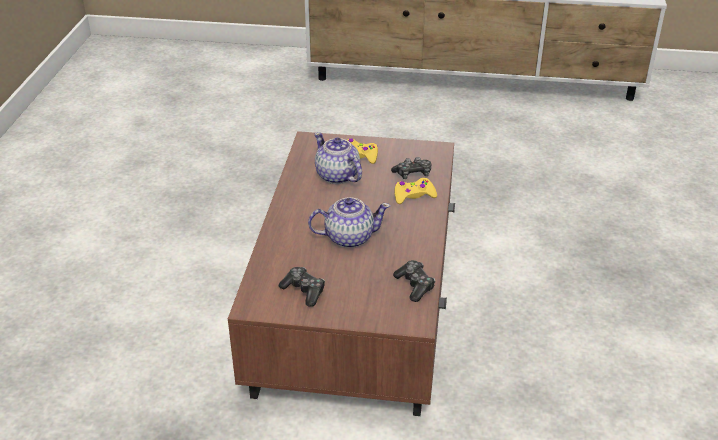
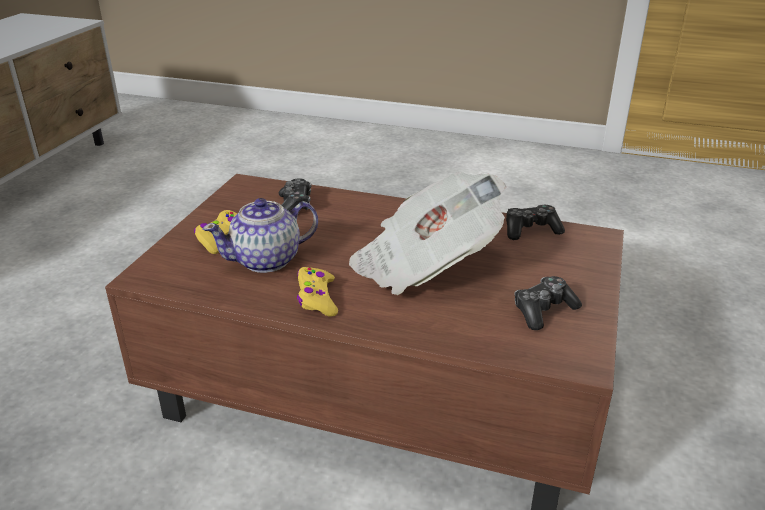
camera: 80 degrees left, 5 degrees down
(348, 237) = (424, 265): teapot -> newspaper
(413, 195) = (344, 210): yellow game controller -> yellow game controller (317, 298)

